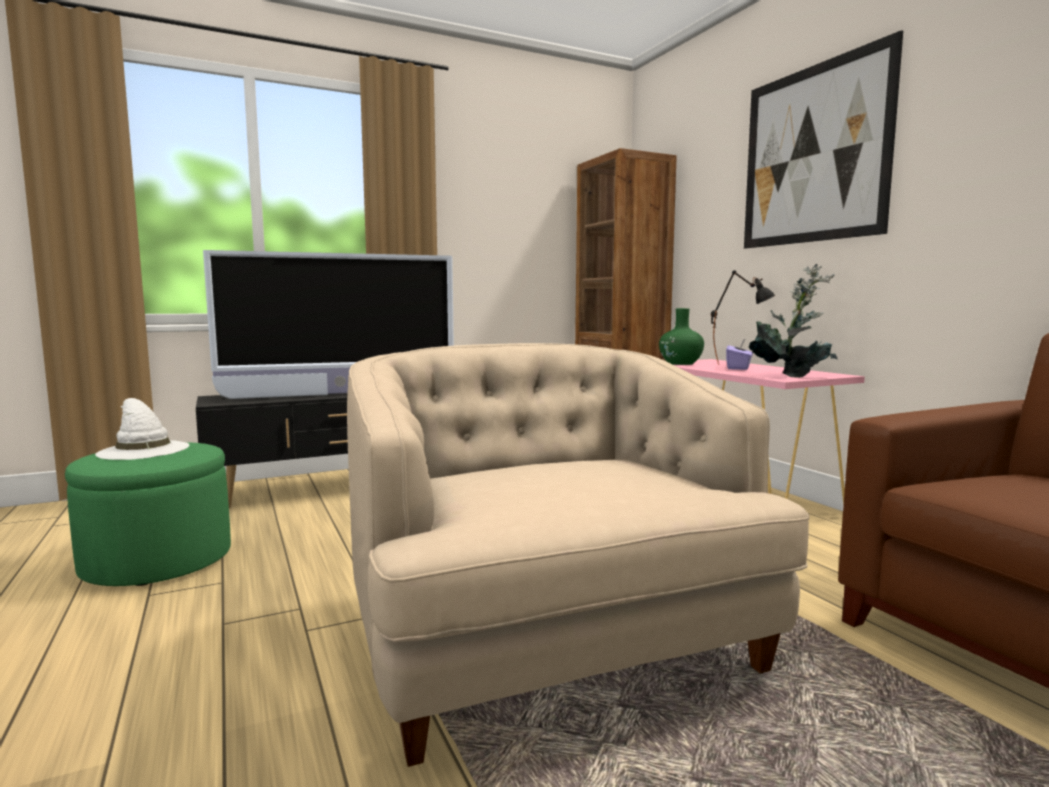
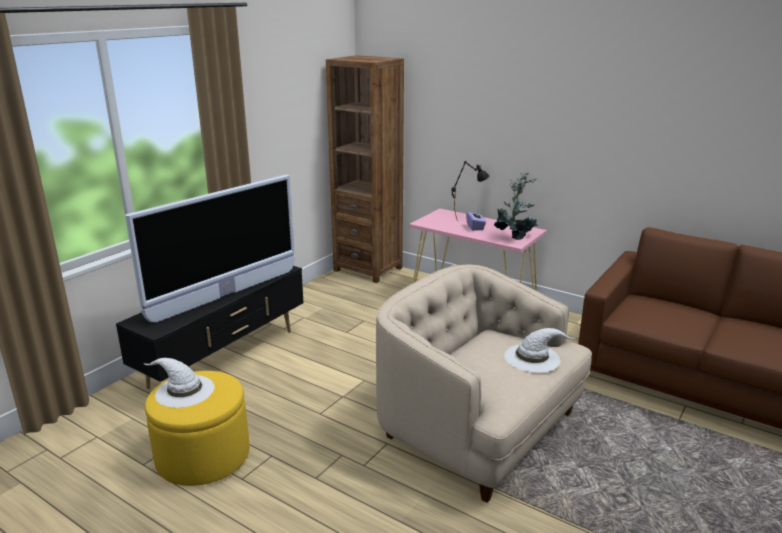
camera: 30 degrees left, 15 degrees up
(157, 561) = (203, 456): green ottoman -> yellow ottoman
(638, 485) = (533, 357): none -> white hat
(680, 363) = (434, 223): green vase -> none
(813, 155) = (514, 92): picture -> none

